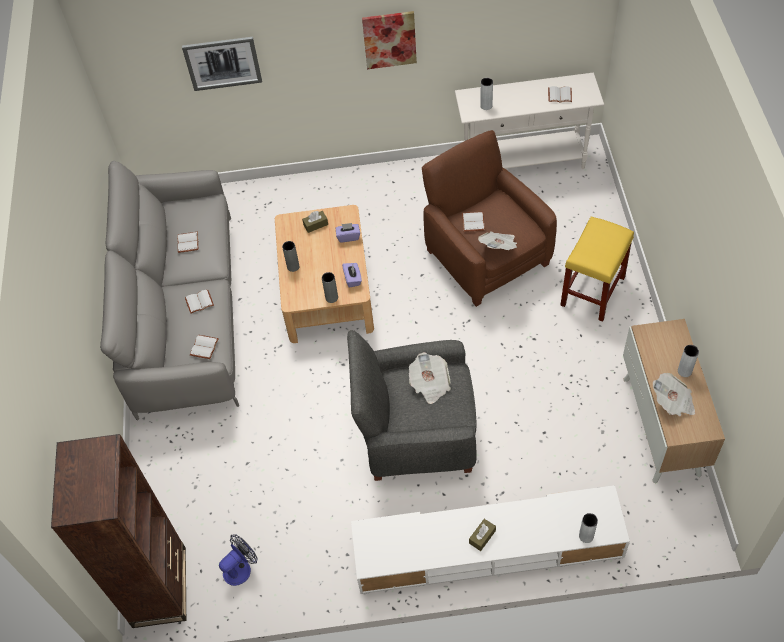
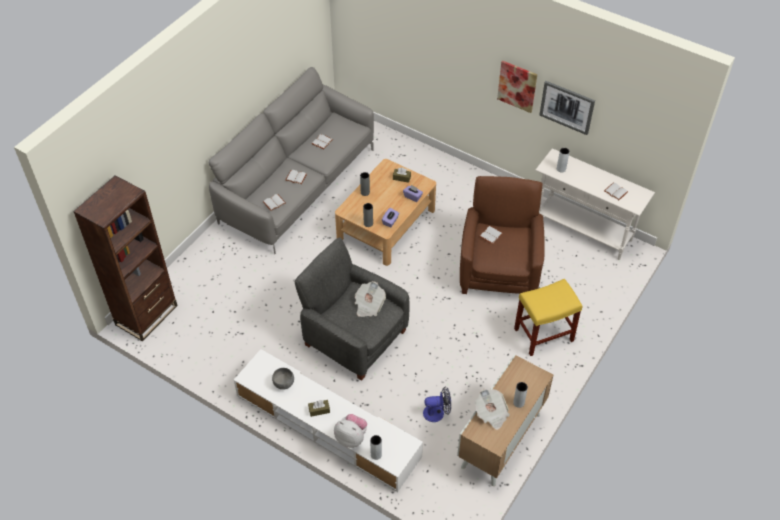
camera: 35 degrees right, 5 degrees down
(222, 63) = (409, 43): picture -> picture (567, 107)
(241, 568) = (193, 336): fan -> fan (437, 413)
(416, 539) = (284, 384): none -> grey bowl
(499, 247) = (491, 259): newspaper -> none
(544, 539) = (351, 437): none -> plush toy

